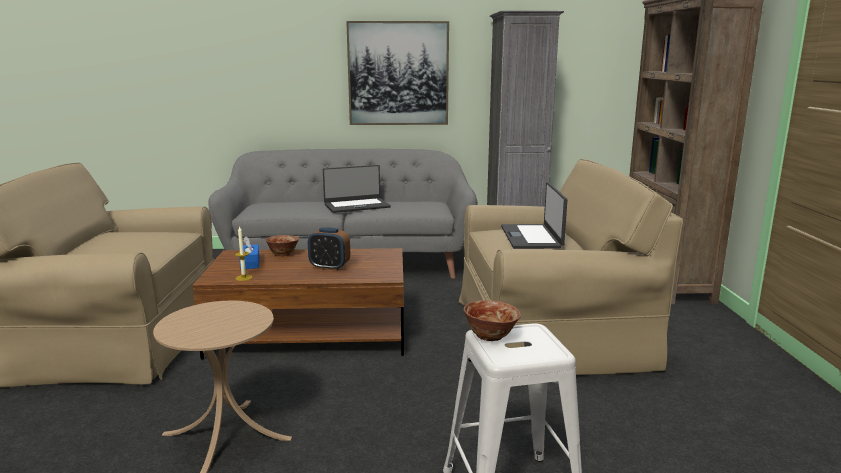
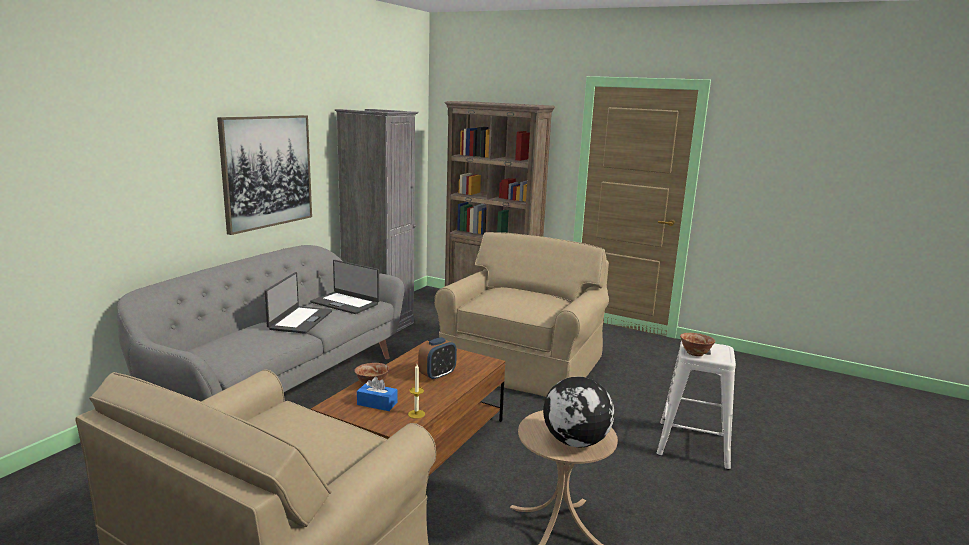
camera: 60 degrees left, 0 degrees up
(196, 328) = (576, 442): none -> globe
(532, 237) = (518, 298): laptop -> laptop (345, 303)

